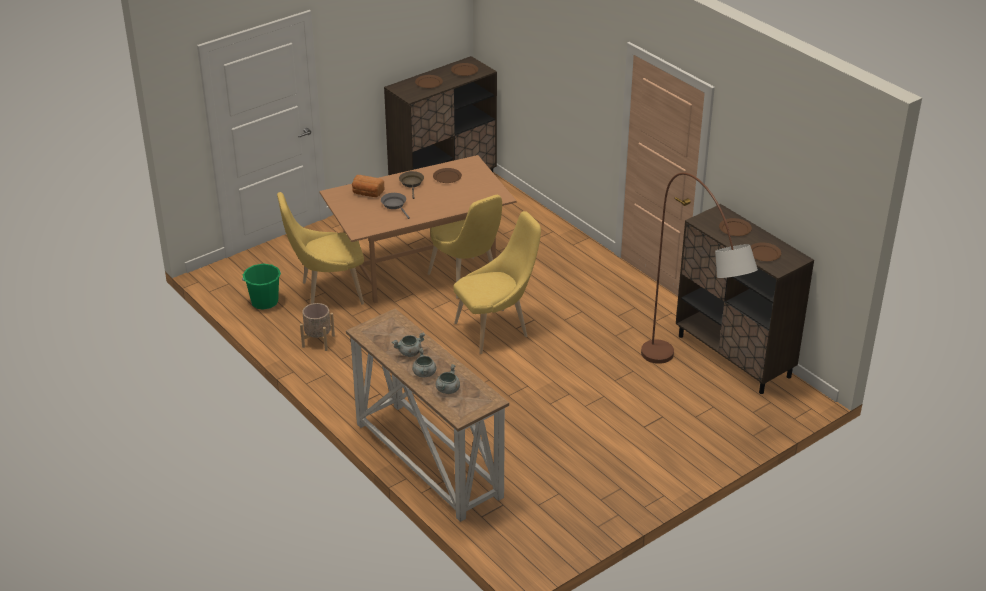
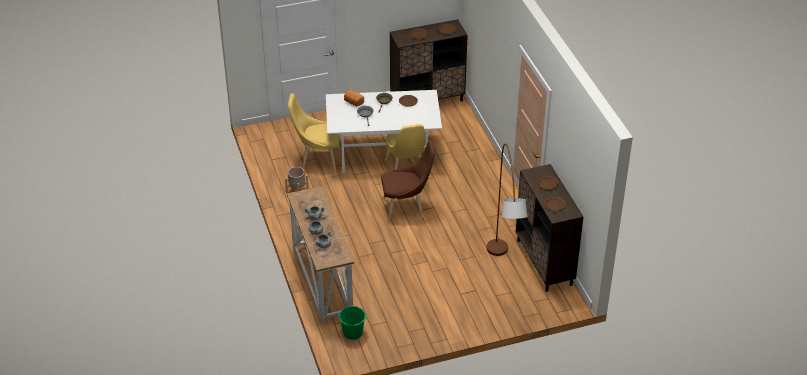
camera: 20 degrees right, 5 degrees up
(264, 302) = (278, 156): green bucket -> green bucket (353, 332)
(420, 264) = (384, 152): brown dining table -> white dining table
(496, 329) = (406, 208): yellow chair -> brown chair

